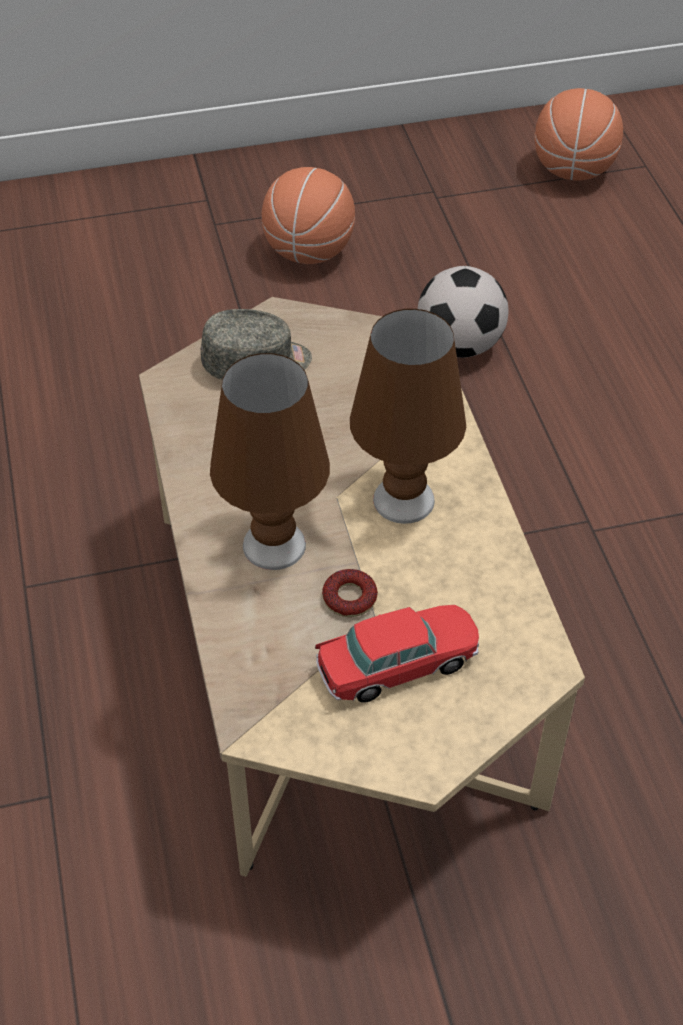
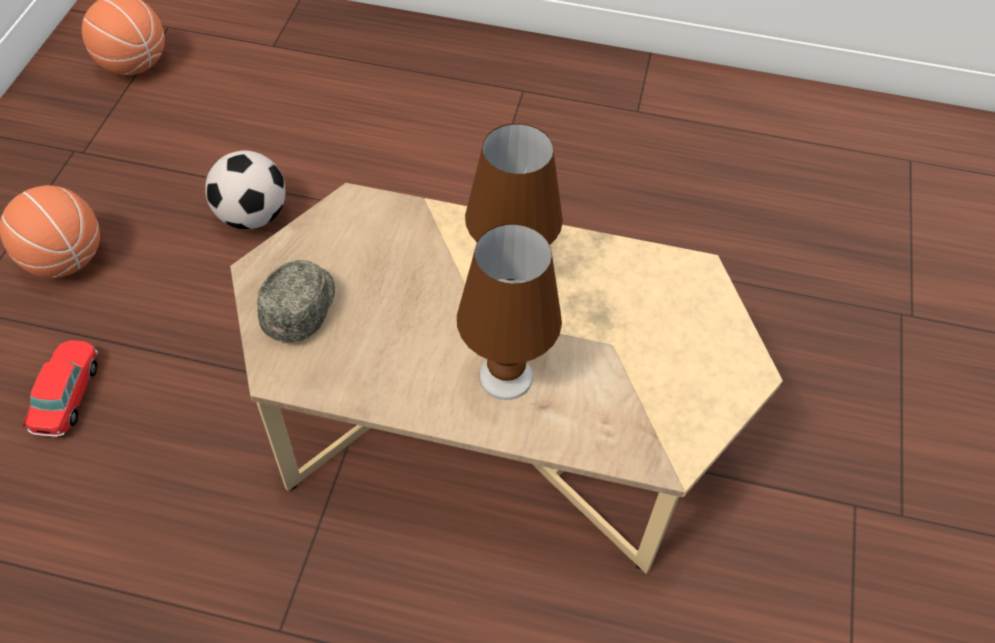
camera: 65 degrees left, 5 degrees up
(349, 598) = (584, 351): donut -> none
(398, 664) = (658, 349): toy car -> toy car (67, 395)

